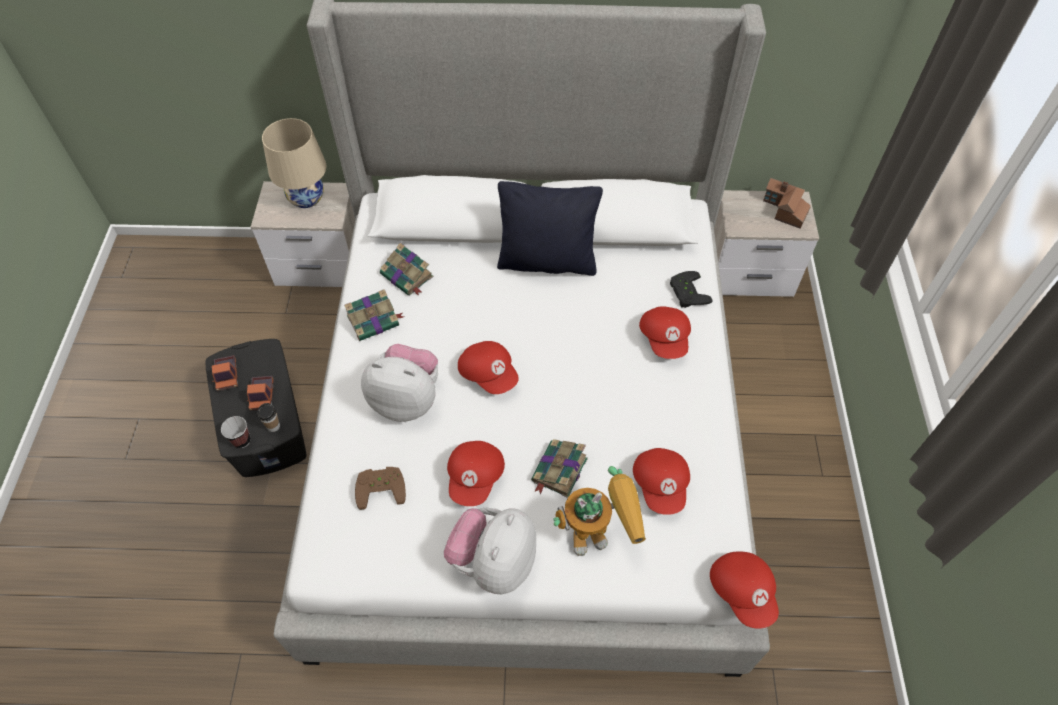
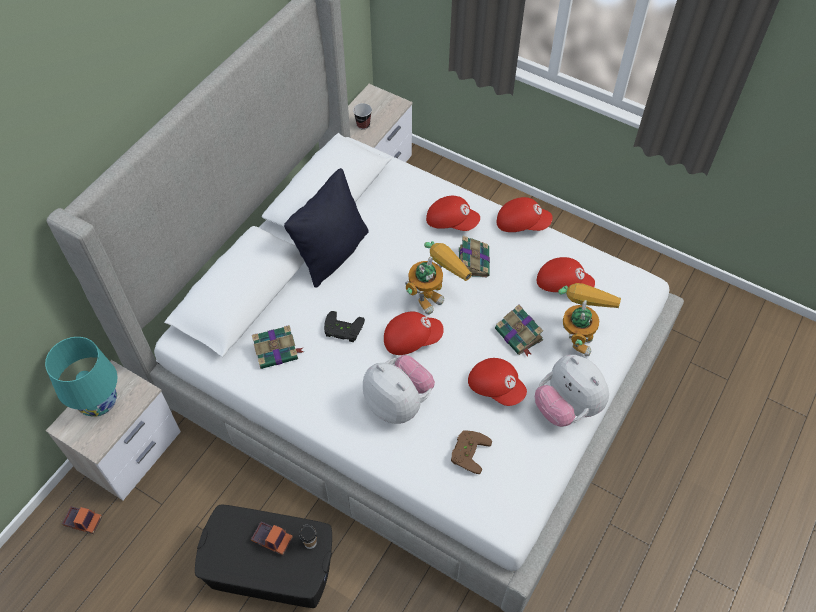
camera: 60 degrees left, 0 degrees up
(227, 376) = (229, 562): toy truck -> toy truck (83, 522)
(241, 440) = (308, 574): cup -> cup (363, 125)
(306, 198) = (98, 403): beige table lamp -> turquoise table lamp
(374, 321) = (306, 394): book -> book (473, 261)
(407, 399) = (398, 403): plush toy -> plush toy turned 90 degrees clockwise
(557, 367) = (434, 294): none -> toy robot
(686, 292) = (421, 189): black game controller -> black game controller (342, 330)
(743, 591) = (658, 282): red cap -> red cap (522, 223)
(784, 209) = (373, 104): toy house -> none

